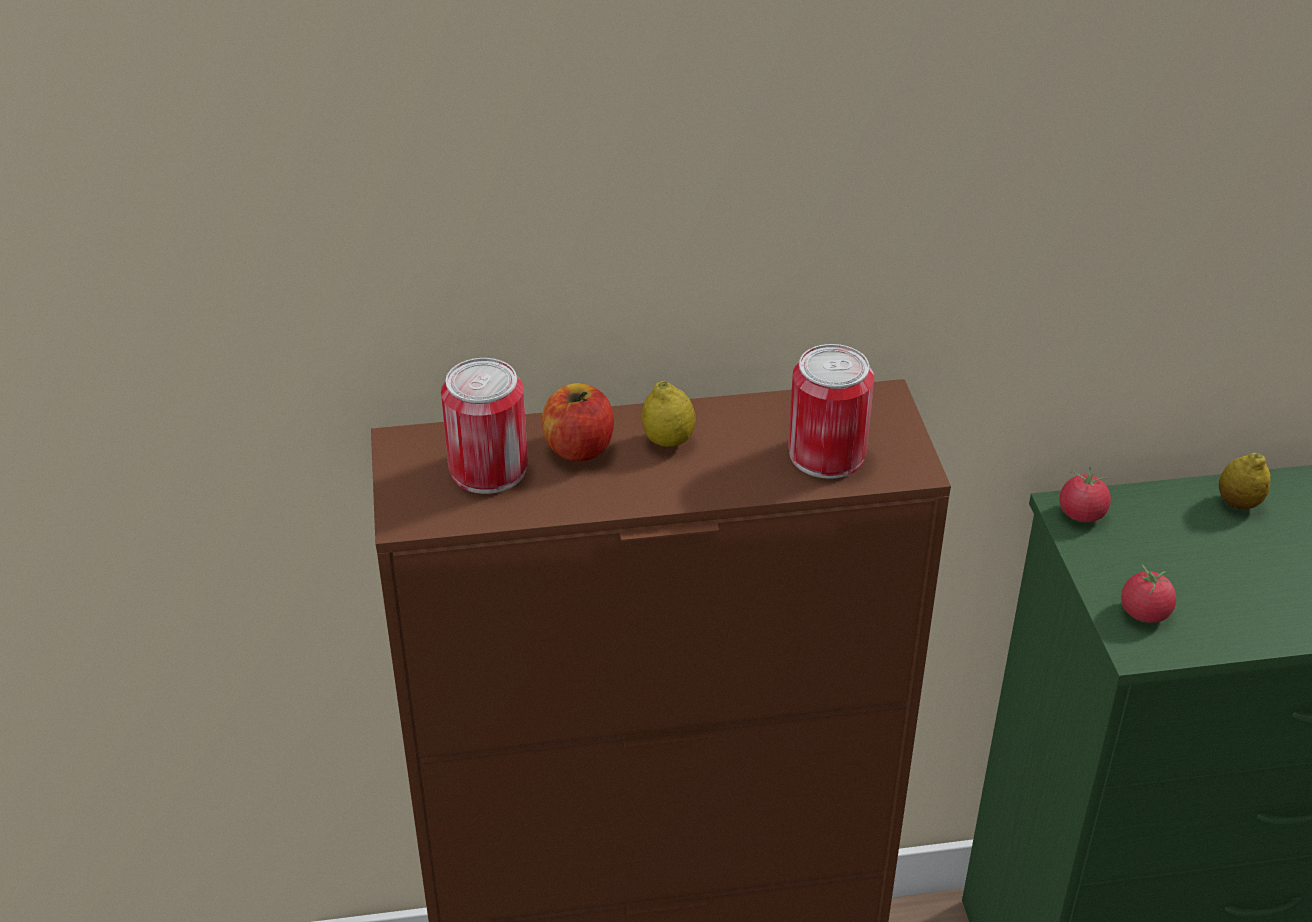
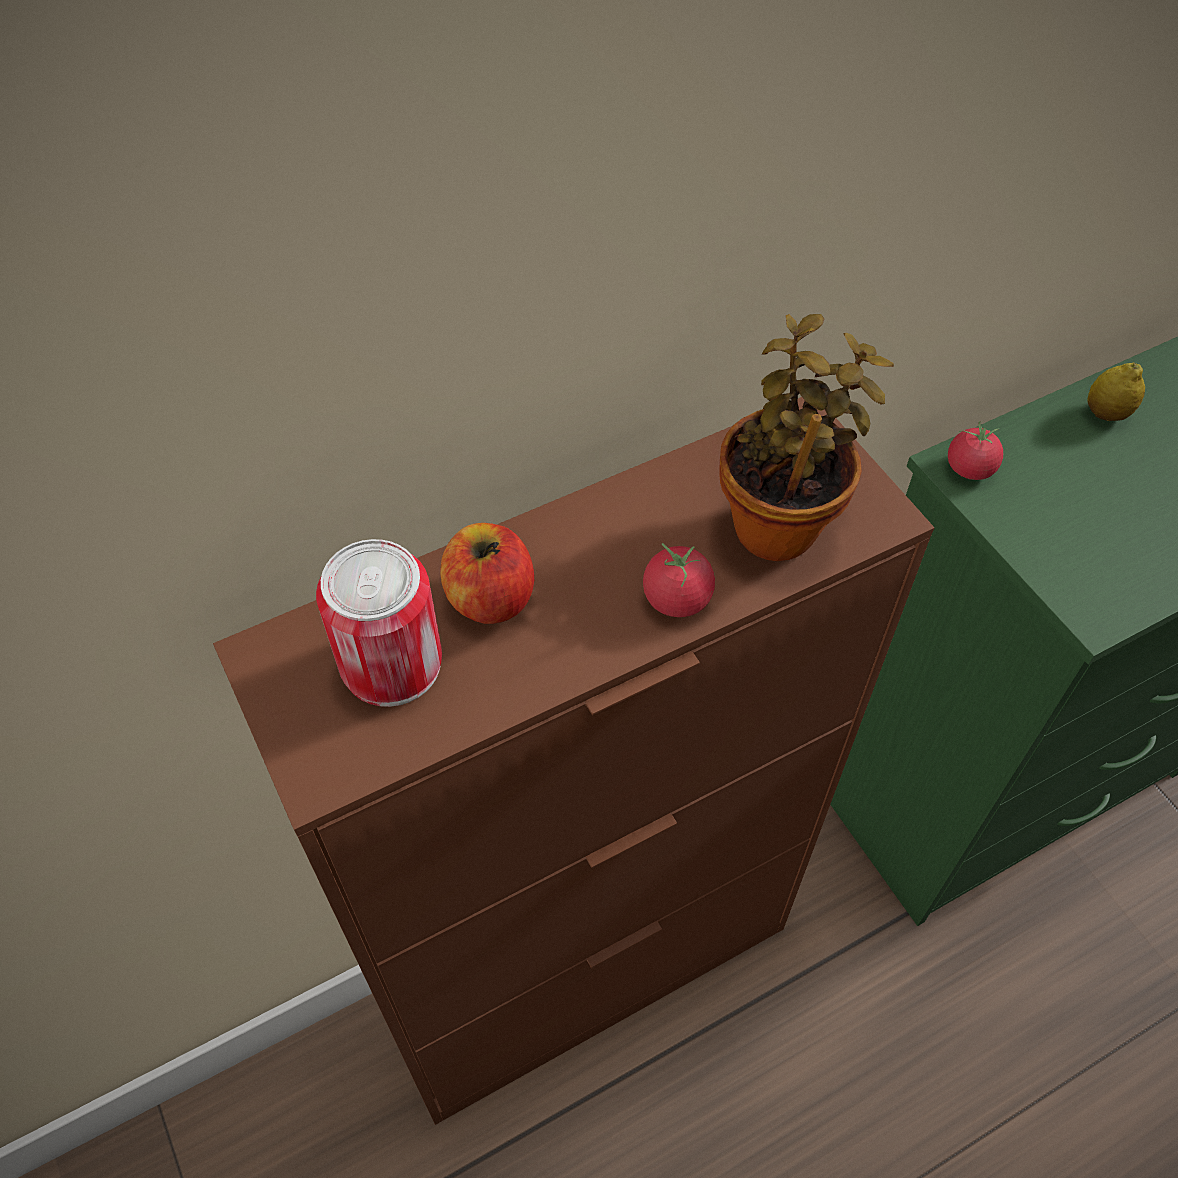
camera: 20 degrees left, 15 degrees up
(668, 441) = (592, 556): lemon -> none
(827, 454) = (780, 522): can -> potted plant
(1144, 613) = (1082, 571): tomato -> tomato (677, 598)

